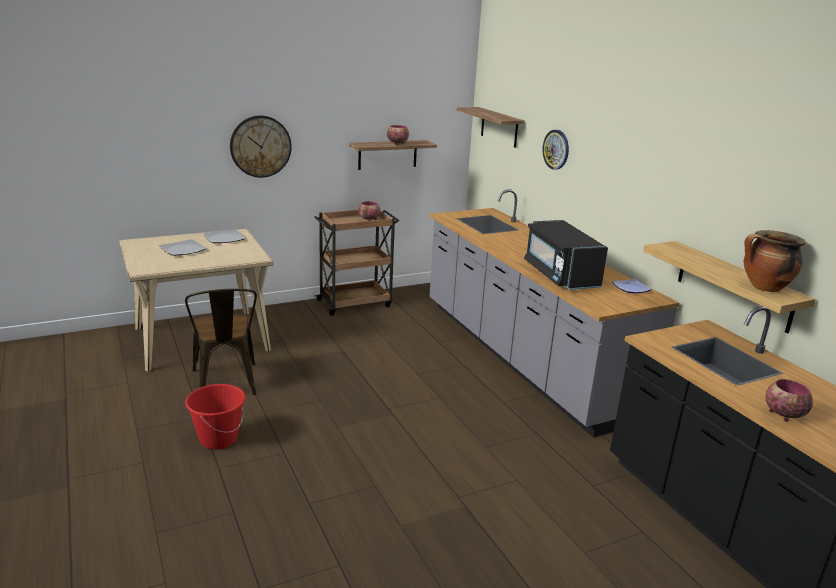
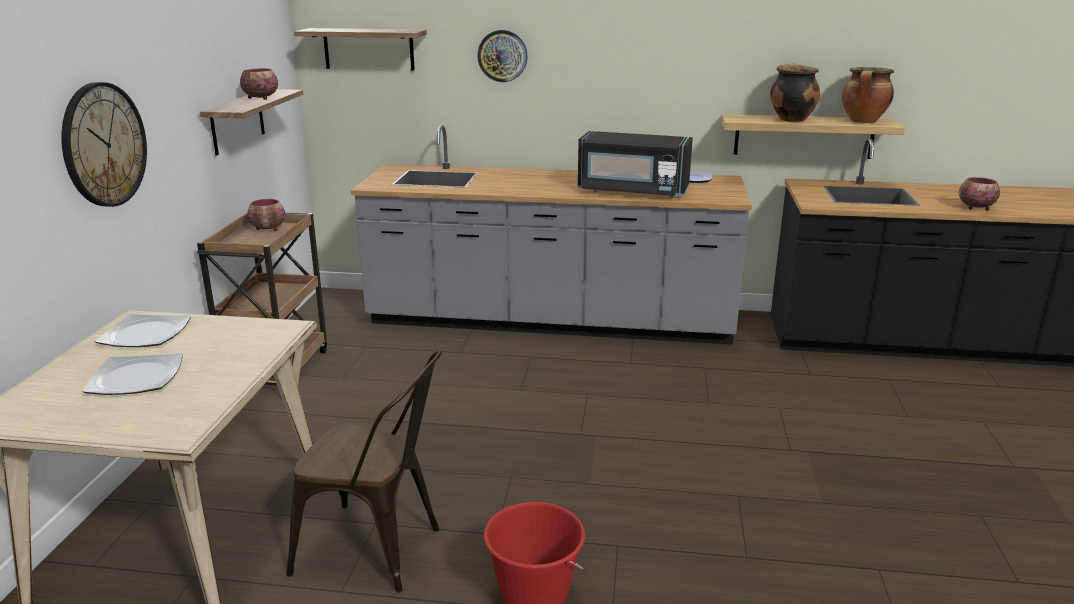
camera: 55 degrees left, 0 degrees up
(705, 263) = (791, 119): none -> cooking pot

